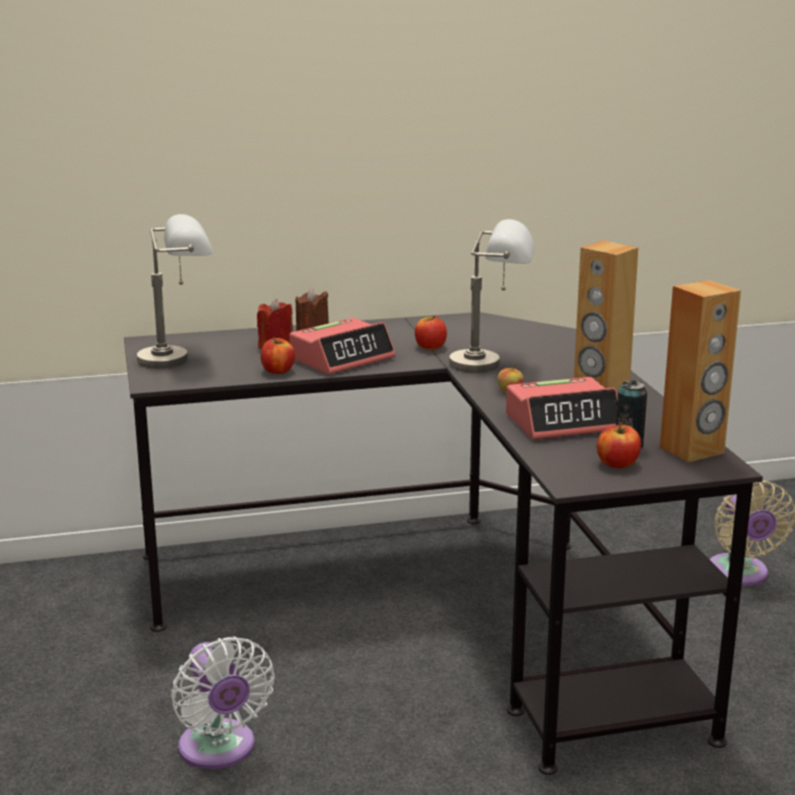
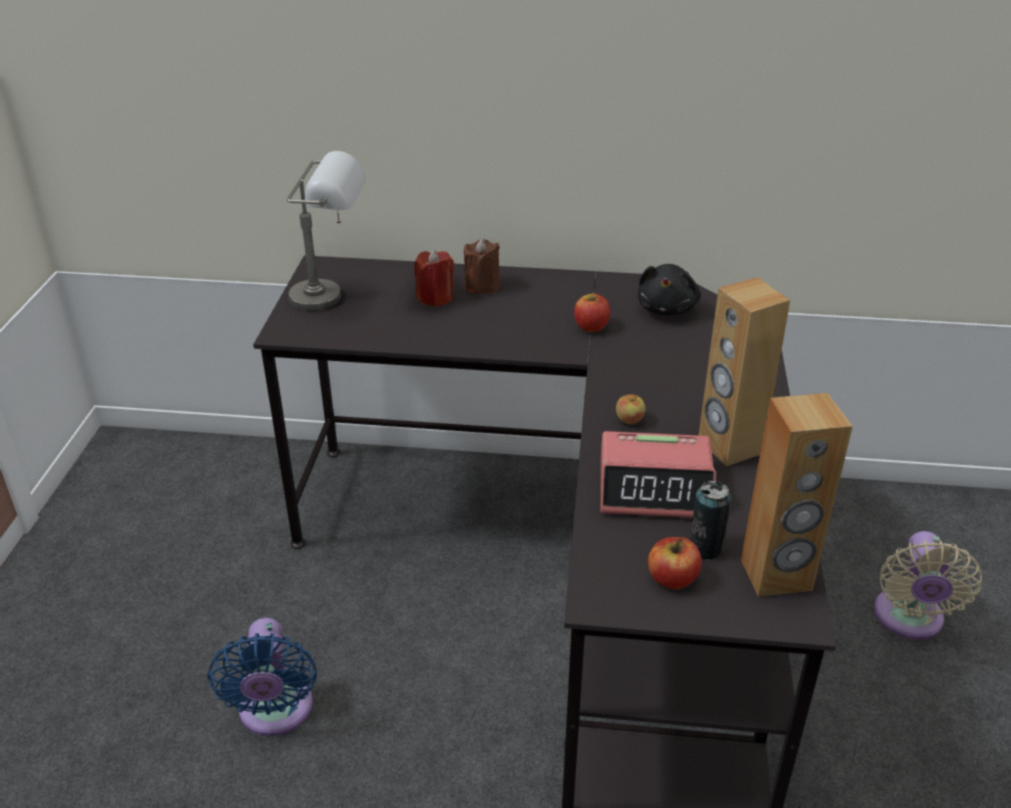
camera: 20 degrees right, 15 degrees up
(219, 750) = (275, 713): white fan -> blue fan
(278, 371) = (412, 336): apple -> none
(342, 358) = (488, 328): alarm clock -> none
(484, 330) = (667, 308): none -> black plush toy
(492, 364) = (640, 369): grey table lamp -> none

